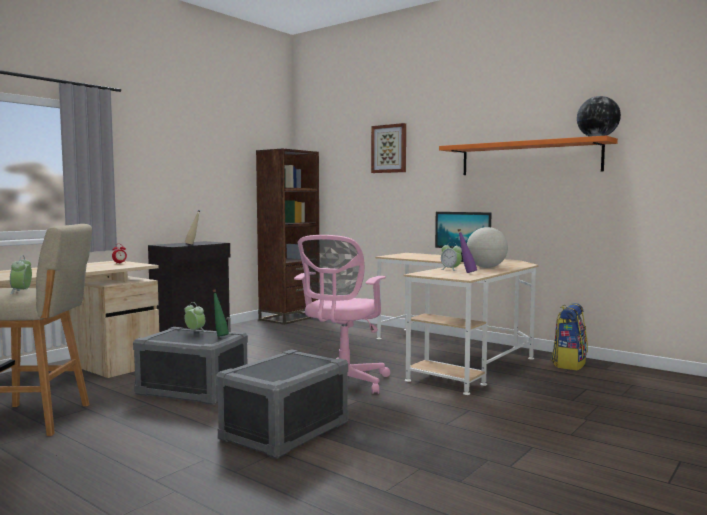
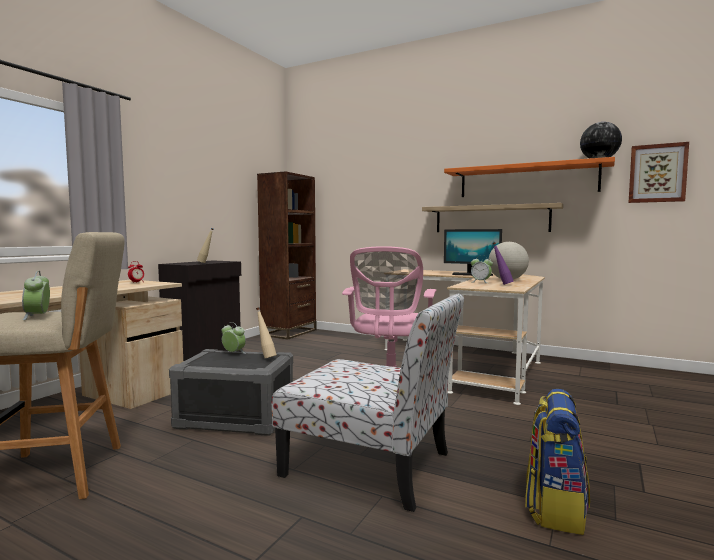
camera: 10 degrees left, 0 degrees up
(220, 336) = (265, 357): green bottle -> beige bottle
(285, 431) = (371, 465): grey storage box -> chair
(389, 148) = (386, 173): picture -> picture (657, 173)
(493, 199) = (491, 219): none -> shelf
(569, 364) = (575, 367): backpack -> backpack (554, 508)

